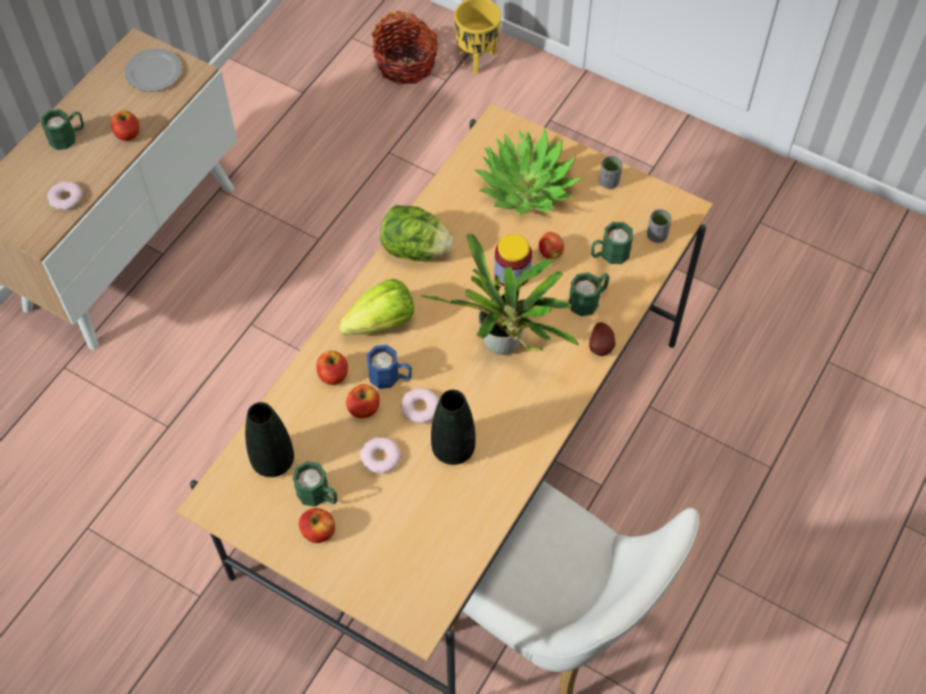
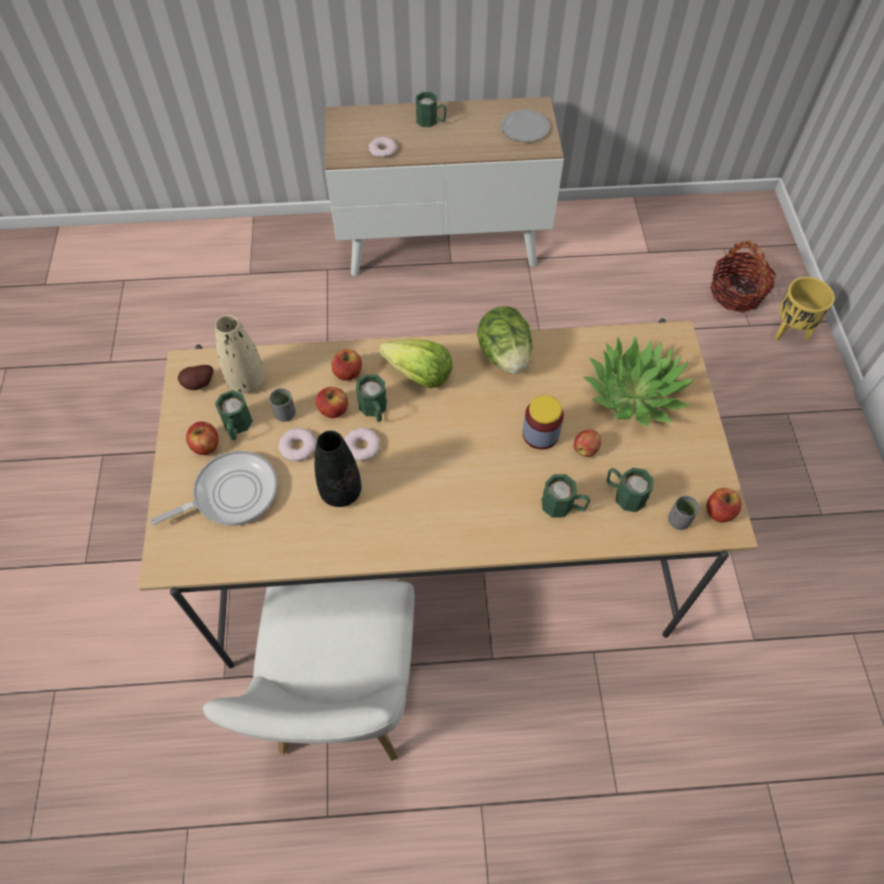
camera: 55 degrees right, 0 degrees up
(128, 134) = (462, 147): apple -> apple (719, 512)
(273, 461) = (247, 381): black vase -> beige vase
(388, 536) = (231, 494): none -> frying pan
(390, 377) = (374, 410): blue mug -> green mug
(504, 347) = (465, 471): potted plant -> none
(601, 346) = (525, 544): potato -> potato (199, 385)
(609, 182) = (698, 450): grey cup -> grey cup (285, 414)

